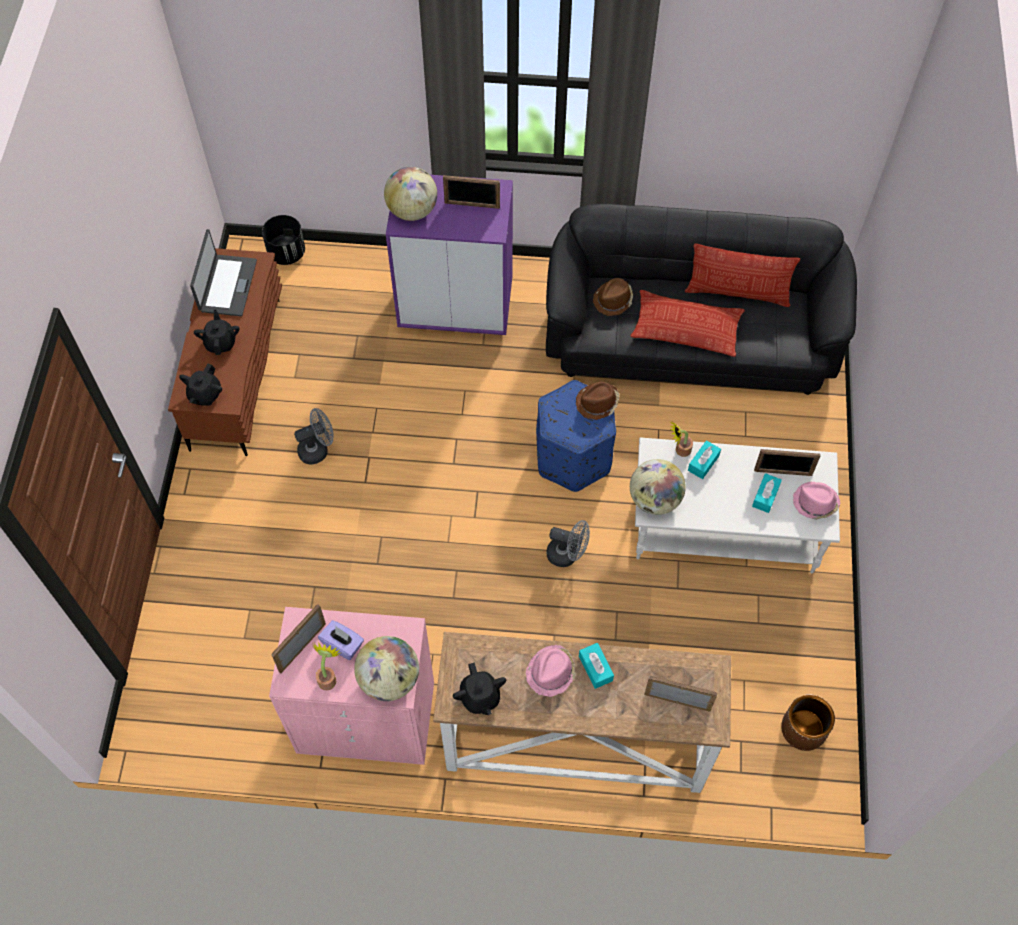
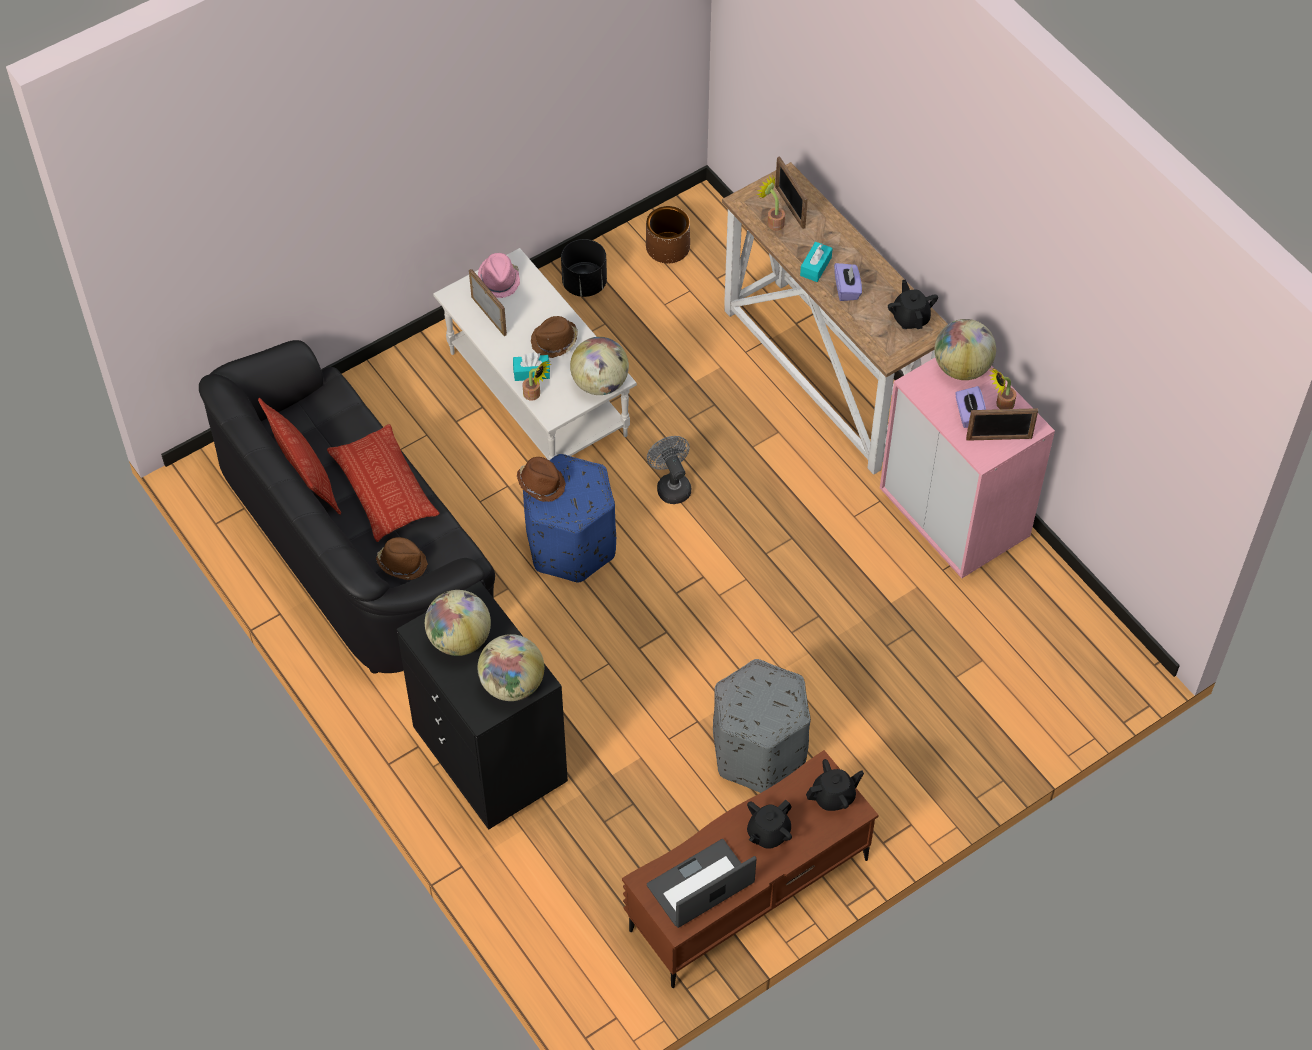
camera: 130 degrees left, 5 degrees down
(286, 252) = (564, 976): black planter -> black planter (584, 284)
(317, 449) = (758, 752): grey fan -> grey ottoman
(457, 307) = (489, 759): purple cabinet -> black cabinet
(472, 205) = (459, 639): picture frame -> globe
(480, 697) = (910, 318): black teapot -> black teapot turned 45 degrees counterclockwise
(551, 673) = (847, 289): pink hat -> purple tissue box
(672, 674) = (772, 222): none -> potted plant
(721, 498) = (554, 341): none -> brown hat
(765, 496) = (524, 314): turquoise tissue box -> none

